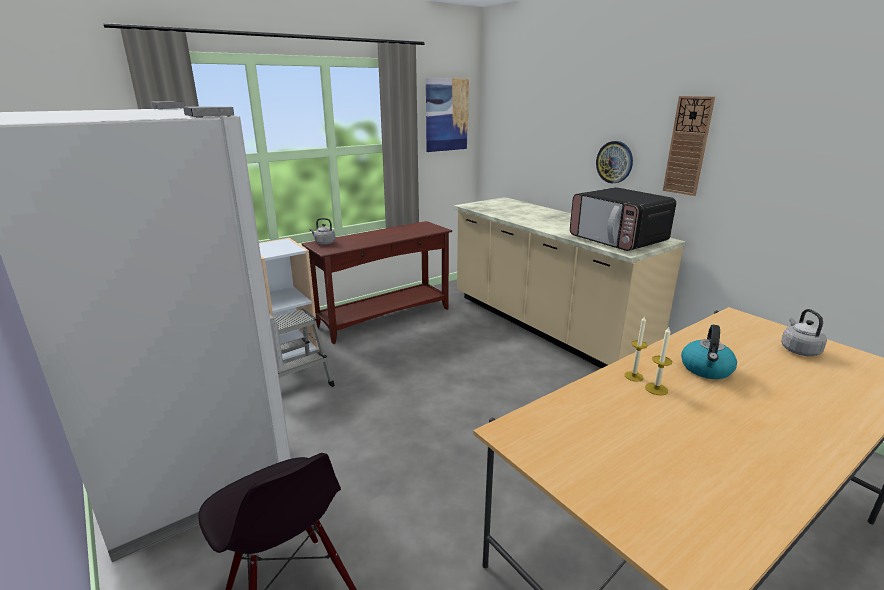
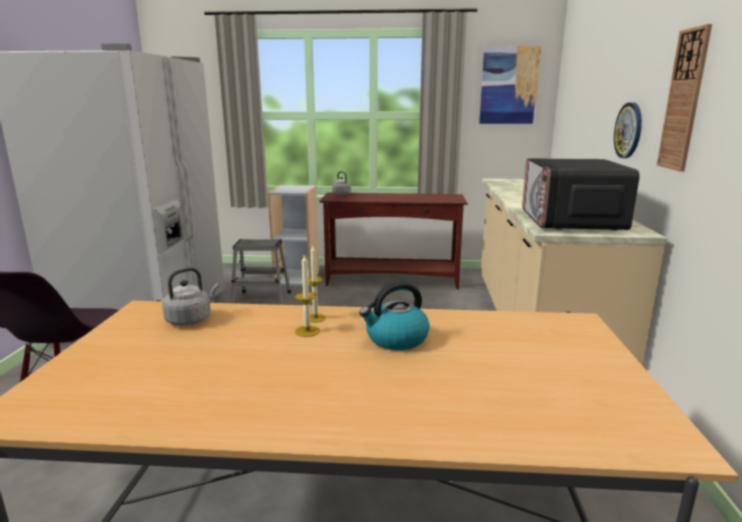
camera: 40 degrees right, 5 degrees down
(798, 350) = (567, 369): grey kettle -> grey kettle (191, 319)

